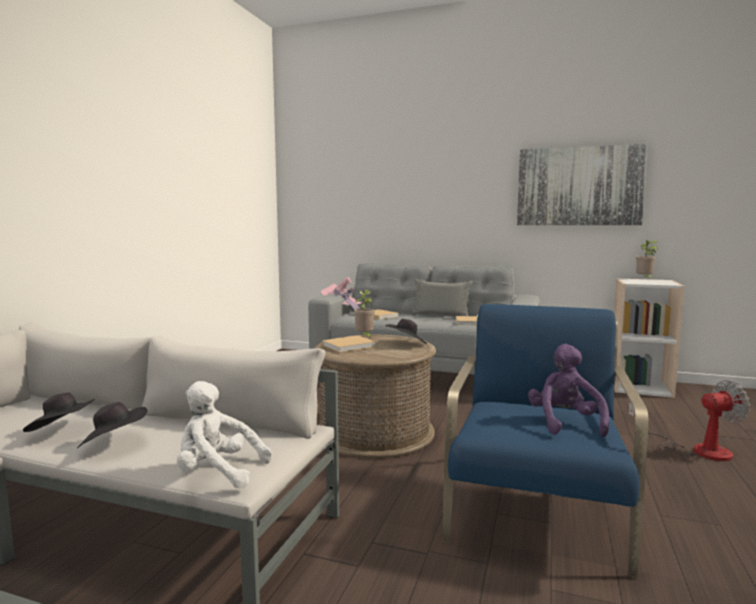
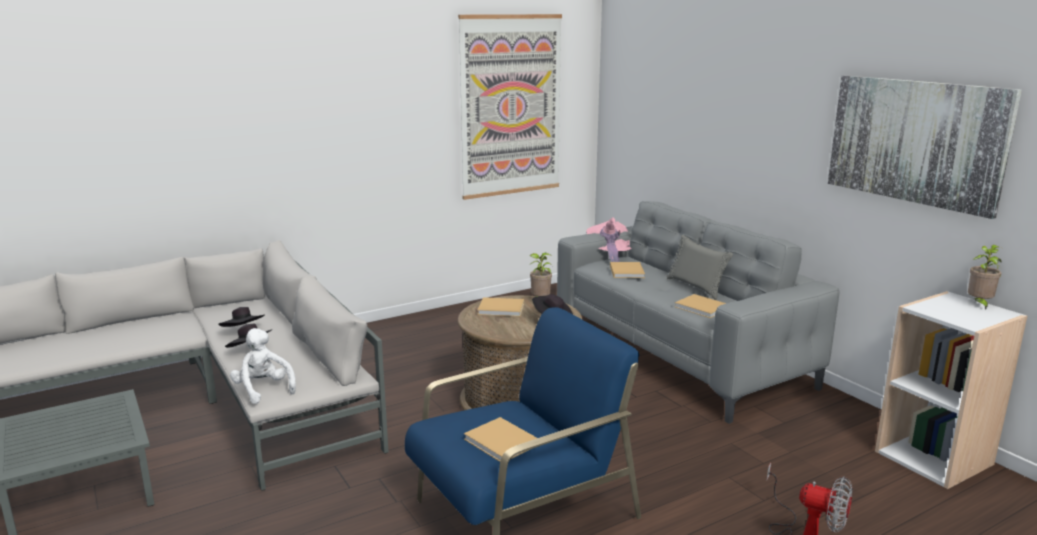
camera: 40 degrees right, 10 degrees up
(227, 193) = (511, 106): none -> picture
(565, 423) = (502, 443): purple plush toy -> beige book

